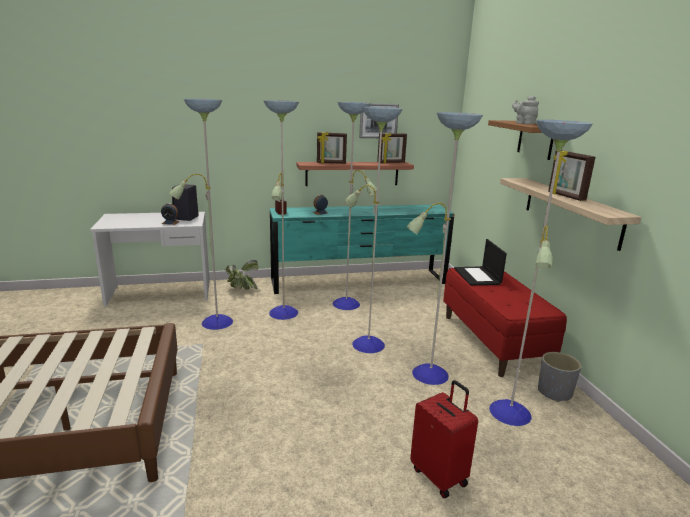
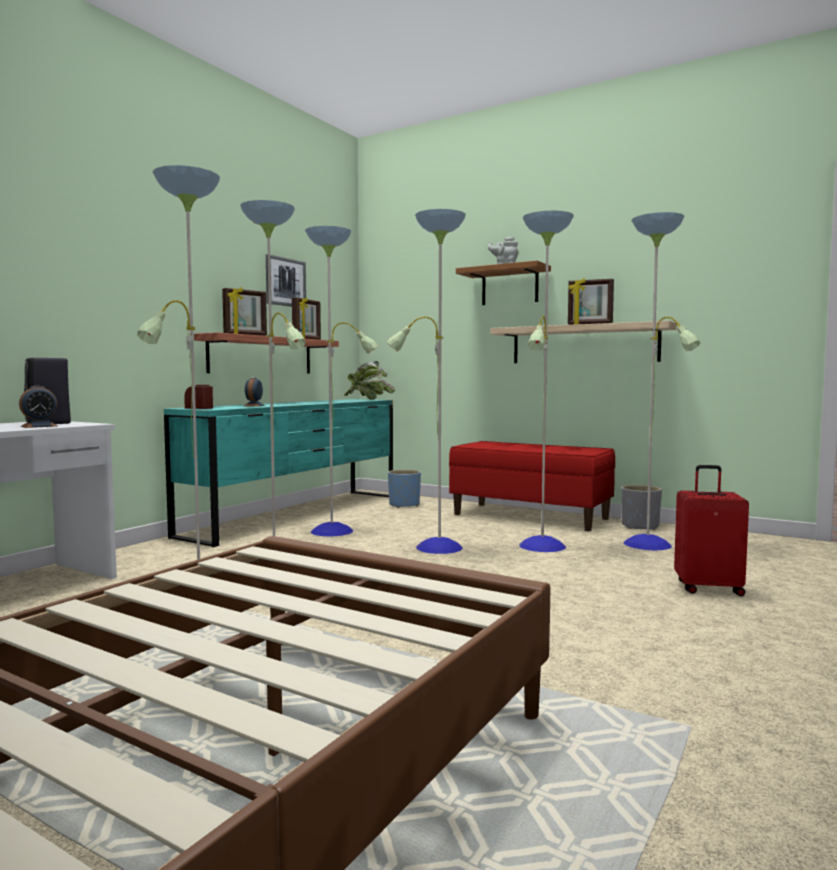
camera: 45 degrees left, 15 degrees down
(241, 289) = (147, 556): potted plant -> potted plant (368, 399)
(435, 295) = (404, 505): none -> blue planter
(477, 276) = (491, 445): laptop -> none

